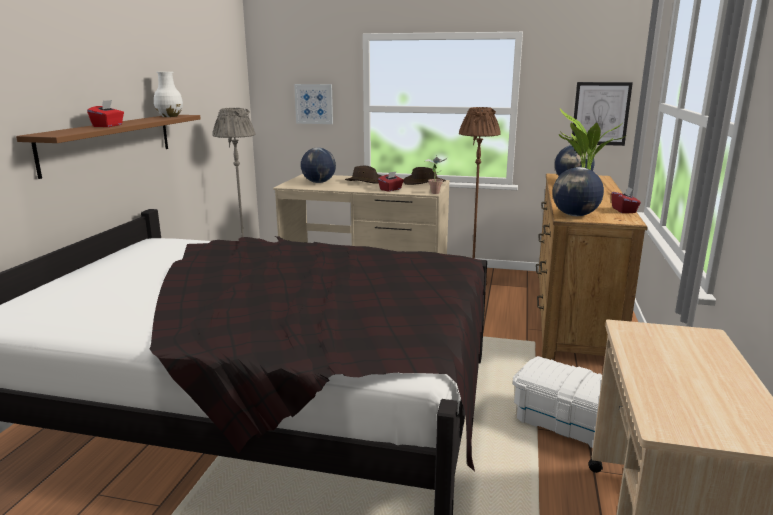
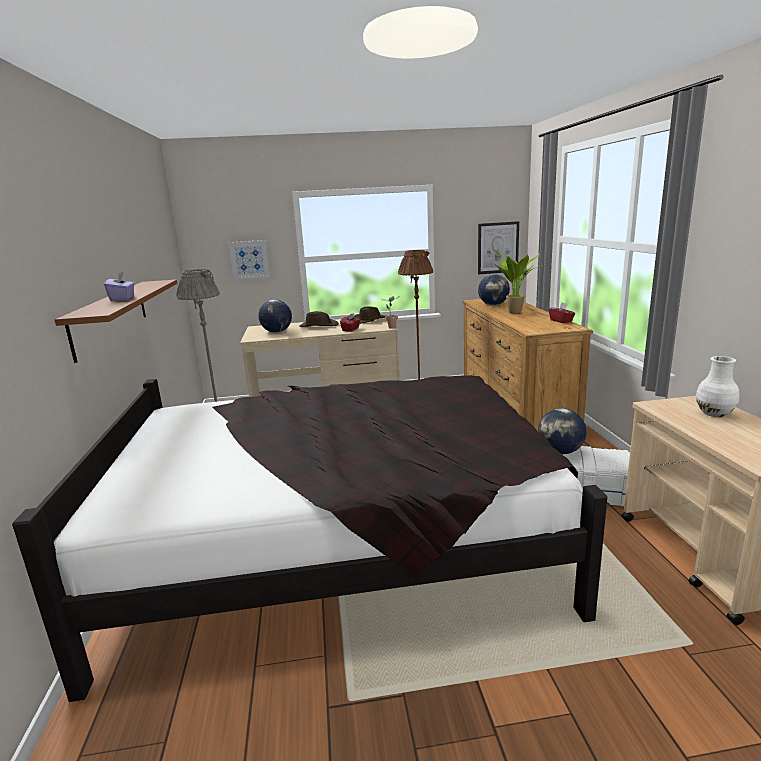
camera: 20 degrees left, 0 degrees up
(108, 126) = (123, 299): red tissue box -> purple tissue box
(169, 116) = (151, 283): white vase -> white vase (714, 413)
(575, 215) = (535, 329): globe -> globe (560, 452)

